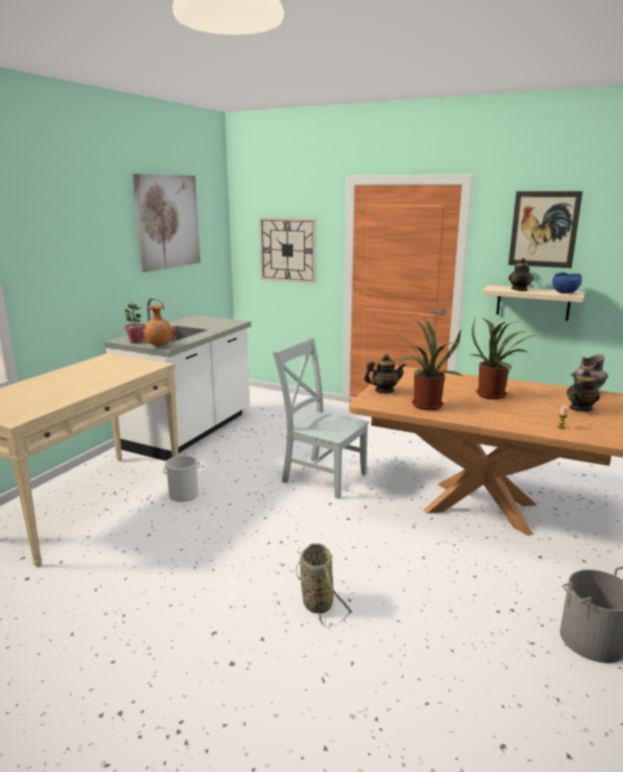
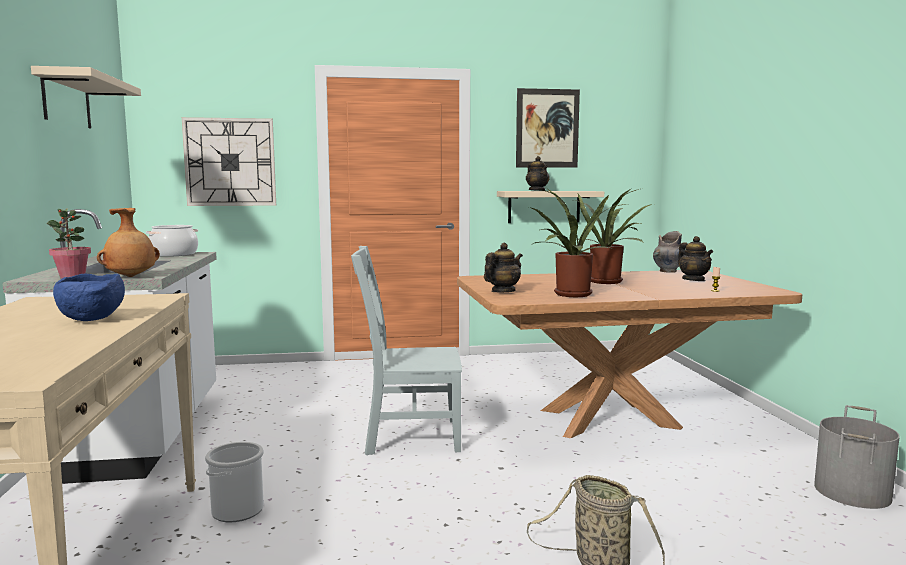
camera: 35 degrees left, 10 degrees down
(168, 222) = (66, 101): picture -> beige shelf
(222, 322) = (174, 254): none -> cooking pot
(566, 293) = (583, 190): blue bowl -> blue bowl (93, 320)
(580, 409) = (693, 280): teapot -> teapot turned 150 degrees clockwise

